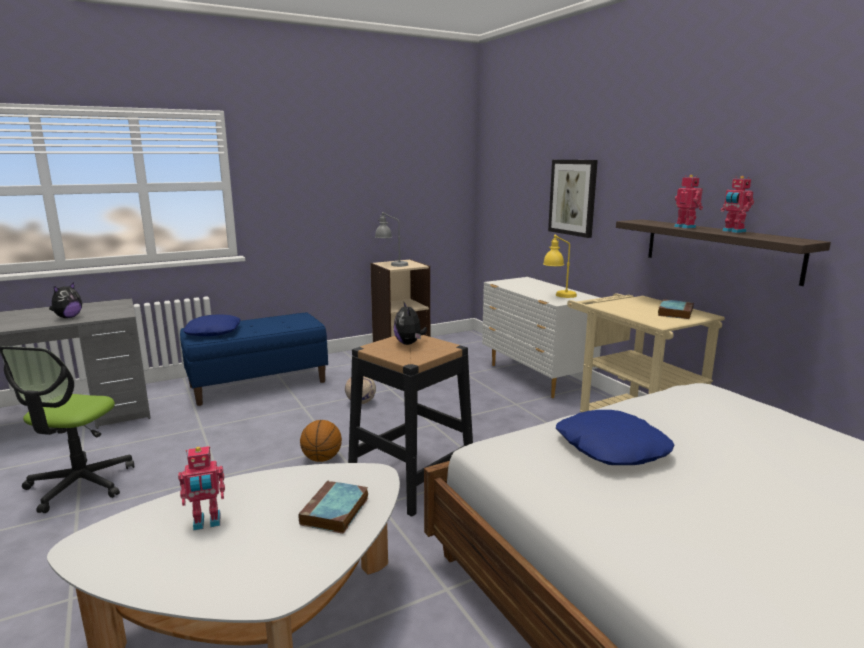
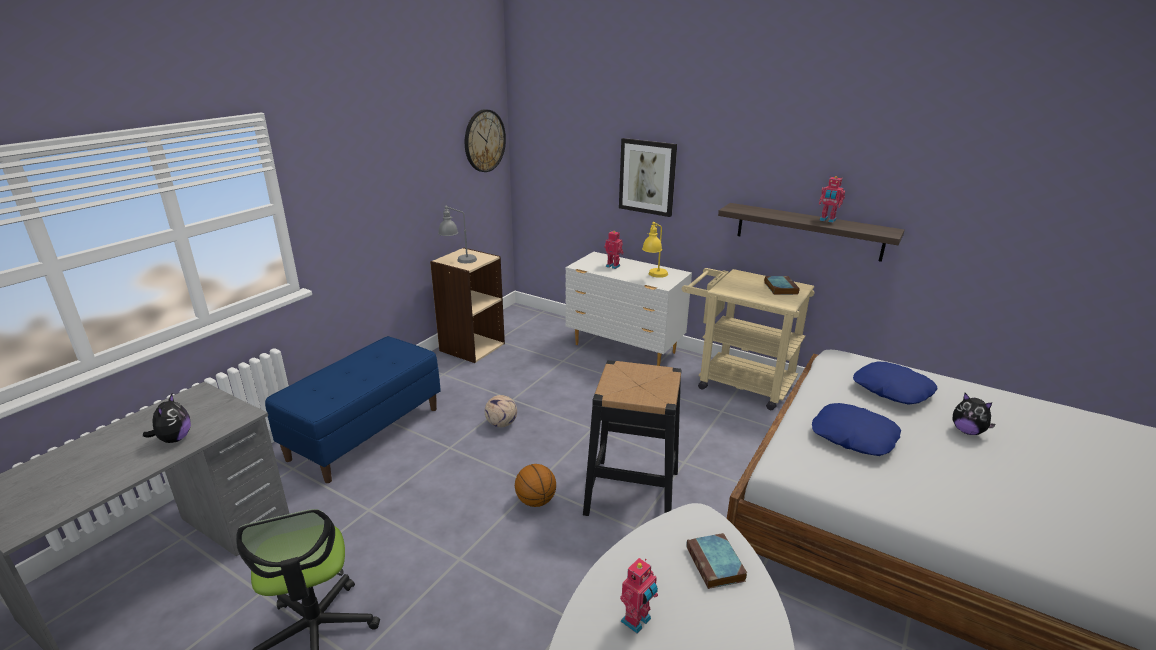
camera: 30 degrees left, 10 degrees up
(212, 332) = (317, 394): blue pillow -> blue pillow (892, 390)
(409, 343) = (628, 376): plush toy -> plush toy (967, 431)
(446, 168) = (484, 141): none -> wall clock
(685, 227) = (786, 216): toy robot -> toy robot (613, 266)

